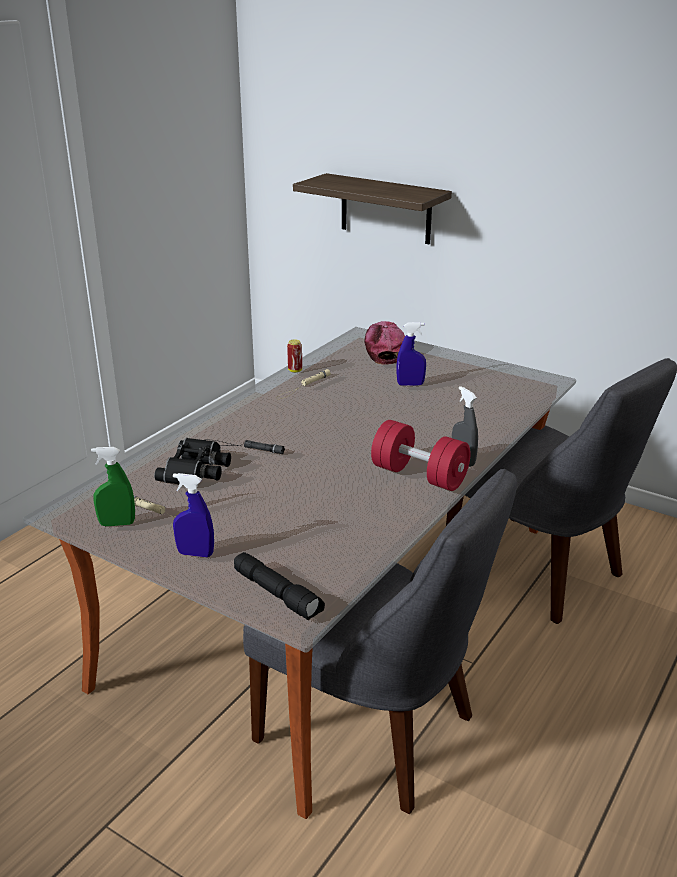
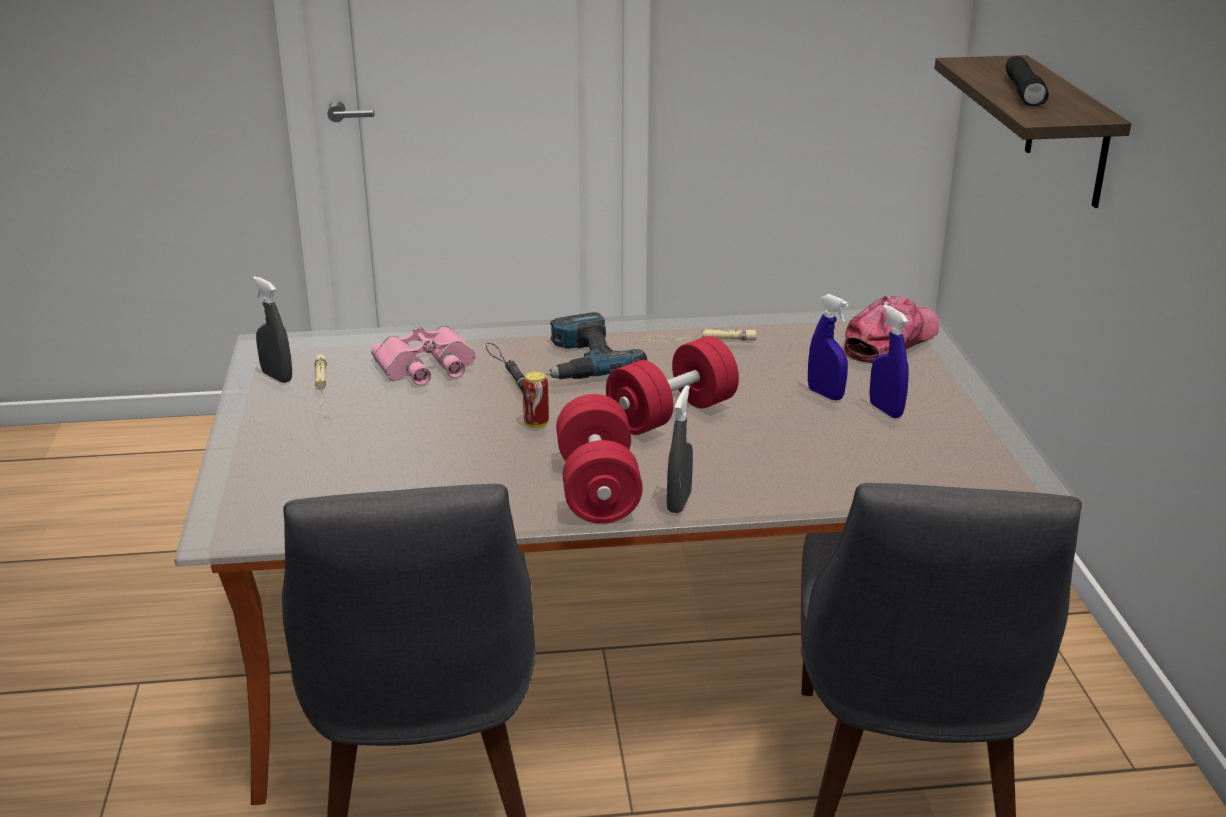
camera: 50 degrees right, 0 degrees up
(117, 523) = (277, 377): green spray bottle -> grey spray bottle
(195, 554) = (270, 434): blue spray bottle -> blue spray bottle (885, 410)
(197, 469) = (426, 367): black binoculars -> pink binoculars
(272, 424) = (583, 360): none -> power drill
(278, 594) = (247, 506): black flashlight -> black flashlight (1024, 92)
(295, 370) = (732, 318): can -> can (536, 424)
(371, 426) = (671, 414): none -> red dumbbell

